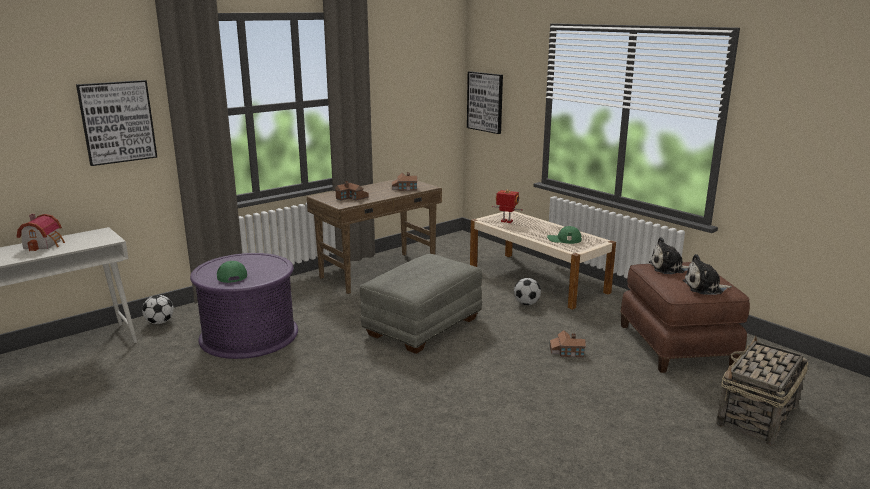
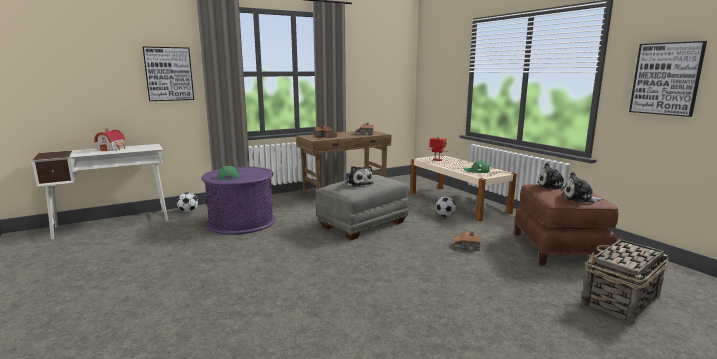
camera: 10 degrees right, 5 degrees down
(417, 274) = (358, 183): none -> plush toy
(485, 102) = (429, 80): picture -> picture (666, 79)

